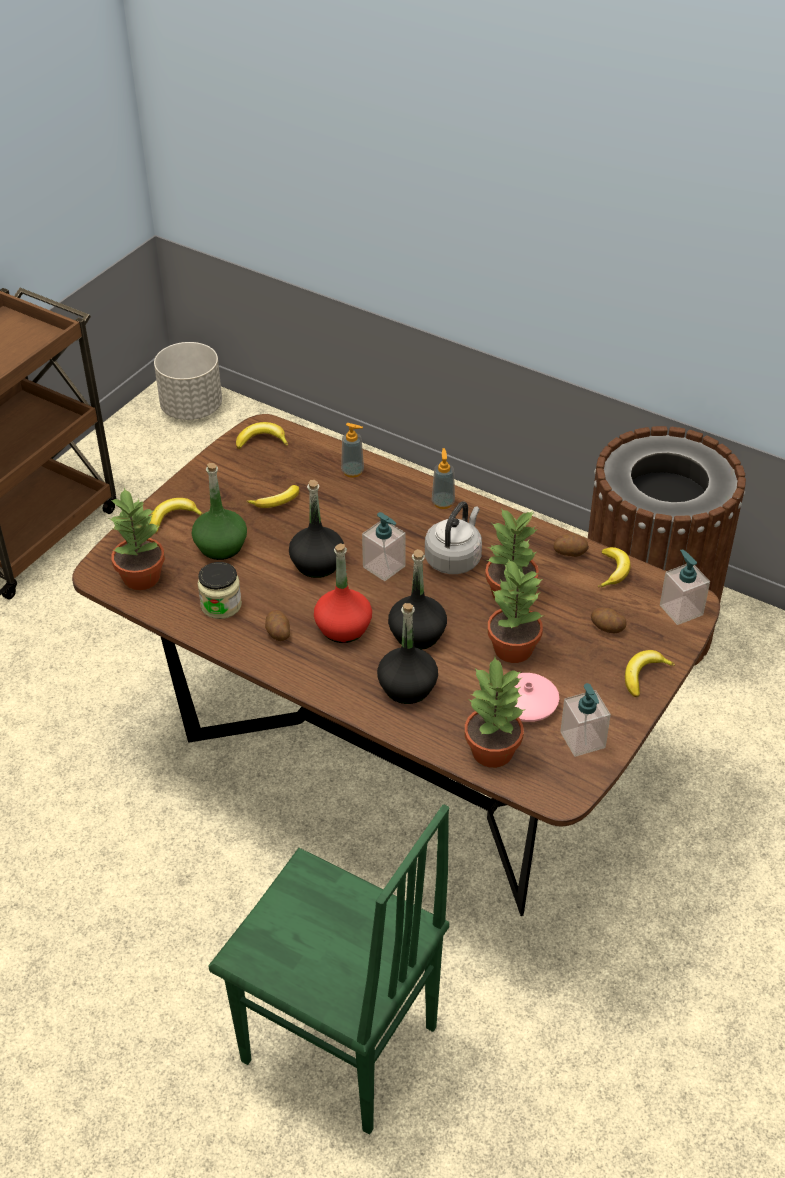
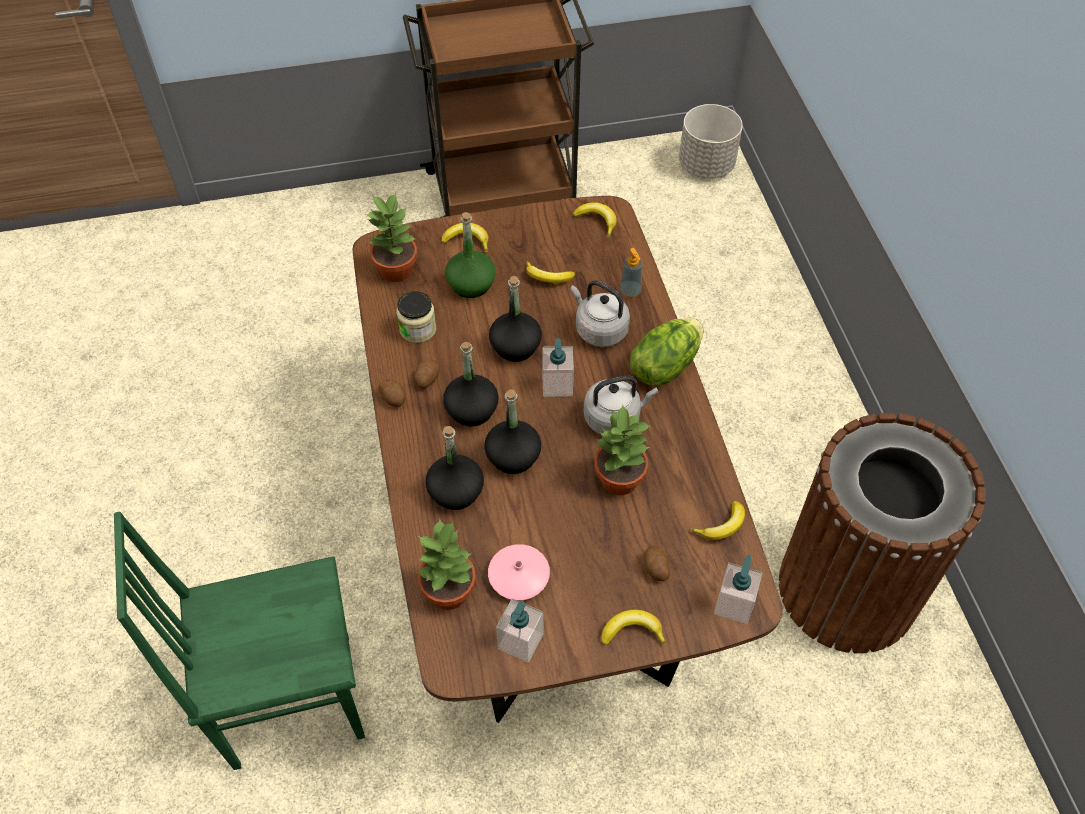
camera: 45 degrees right, 10 degrees up
(339, 1047) = (291, 698): green chair -> green chair turned 90 degrees clockwise
(343, 628) = (471, 410): red bottle -> black bottle
(364, 511) = (599, 330): none -> grey kettle
(443, 502) = (664, 366): soap dispenser -> lettuce
(512, 648) = (564, 524): potted plant -> none
(570, 552) = (709, 482): potato -> potato (394, 398)

